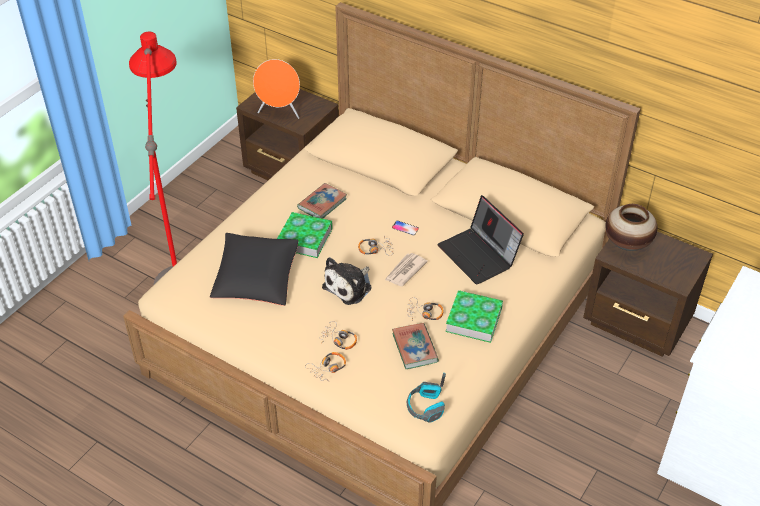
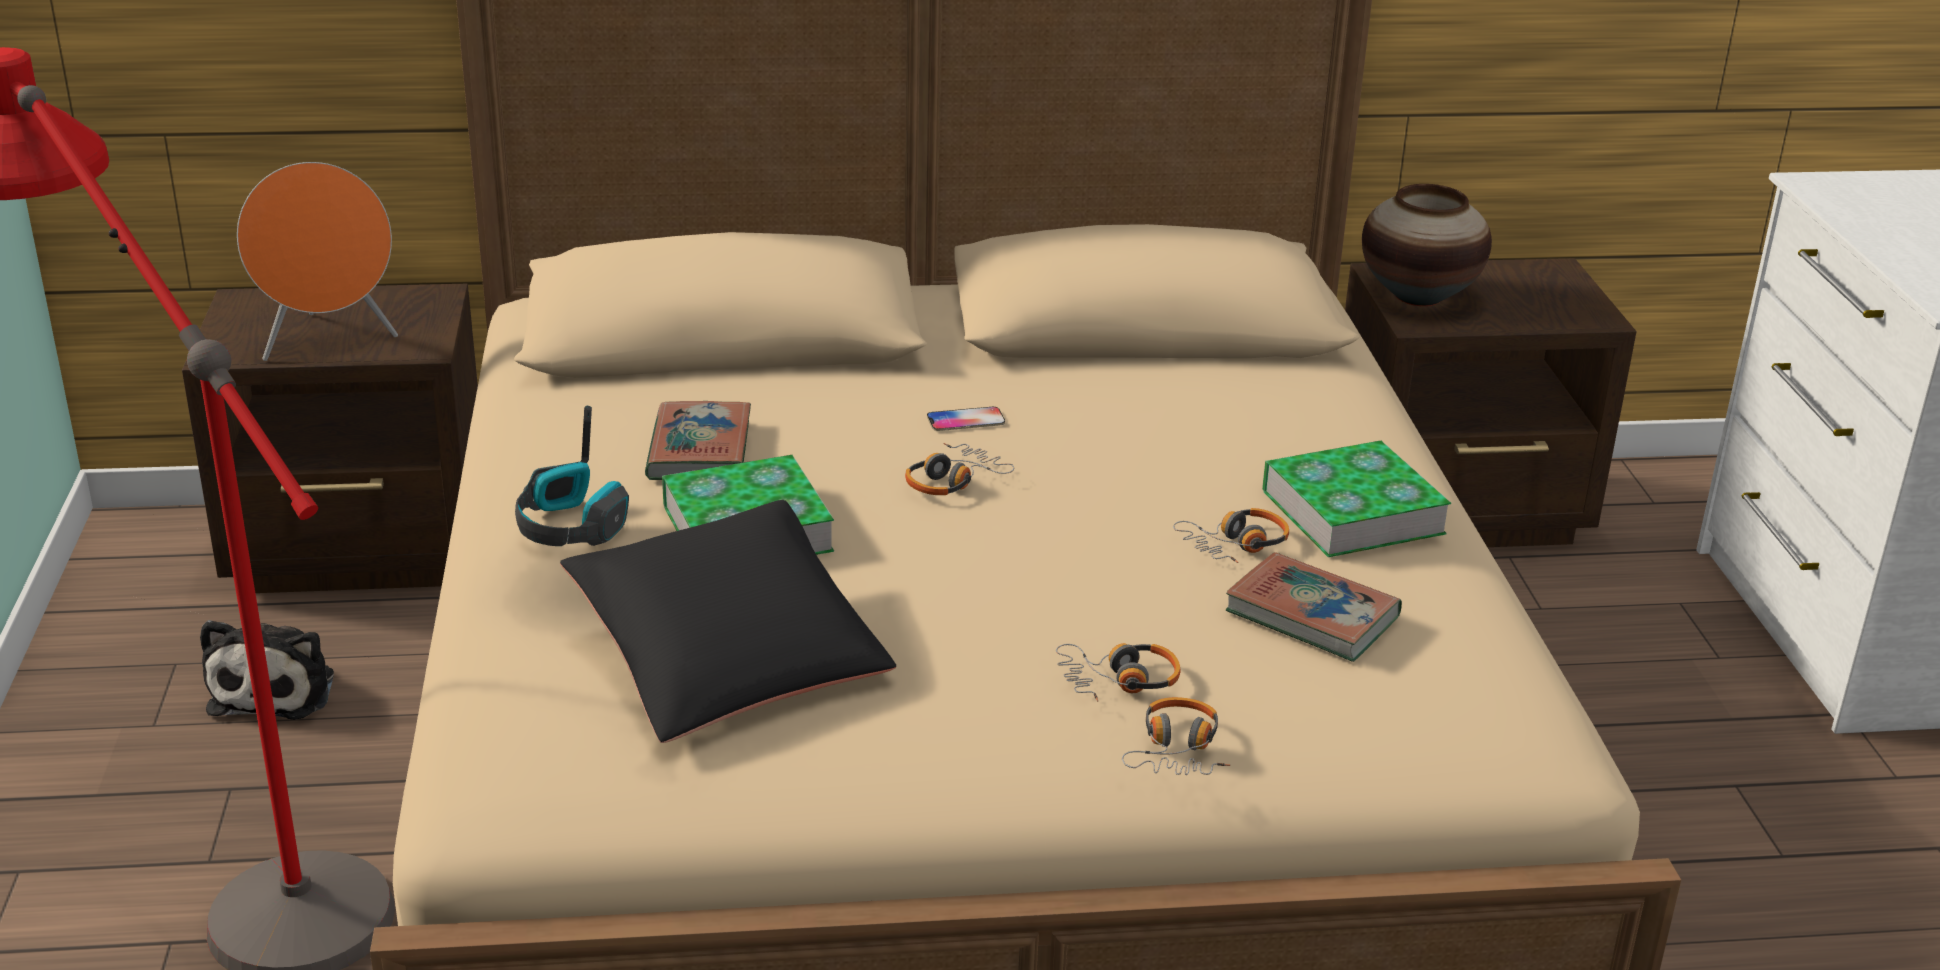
camera: 40 degrees left, 15 degrees down
(349, 286) = (993, 571): plush toy -> plush toy (276, 689)
(405, 271) = (1078, 492): newspaper -> none
(426, 407) = (1500, 710): headphones -> headphones (571, 525)
(479, 255) = (1194, 405): laptop -> none

